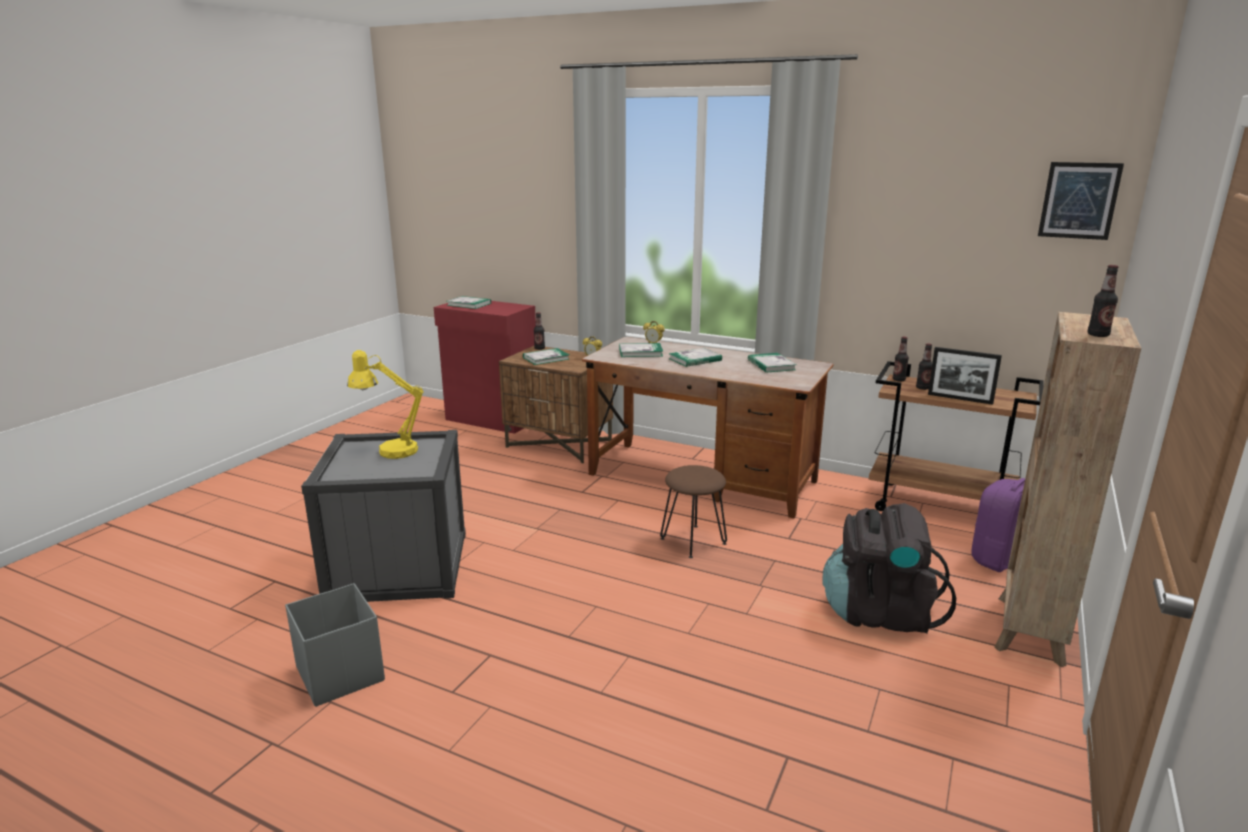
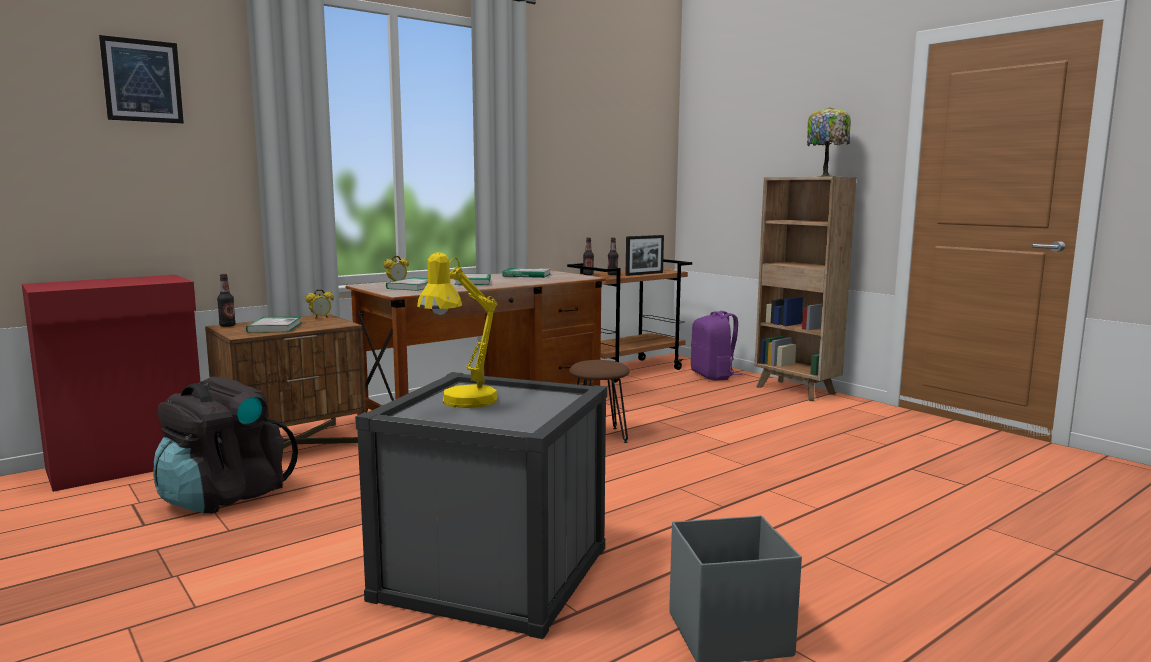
camera: 65 degrees left, 10 degrees down
(469, 304) = (75, 284): book -> none
(879, 613) = (754, 413): black backpack -> black backpack (224, 496)
(1079, 200) = (654, 128): picture -> picture (142, 80)
(1098, 335) = (826, 176): bottle -> table lamp

